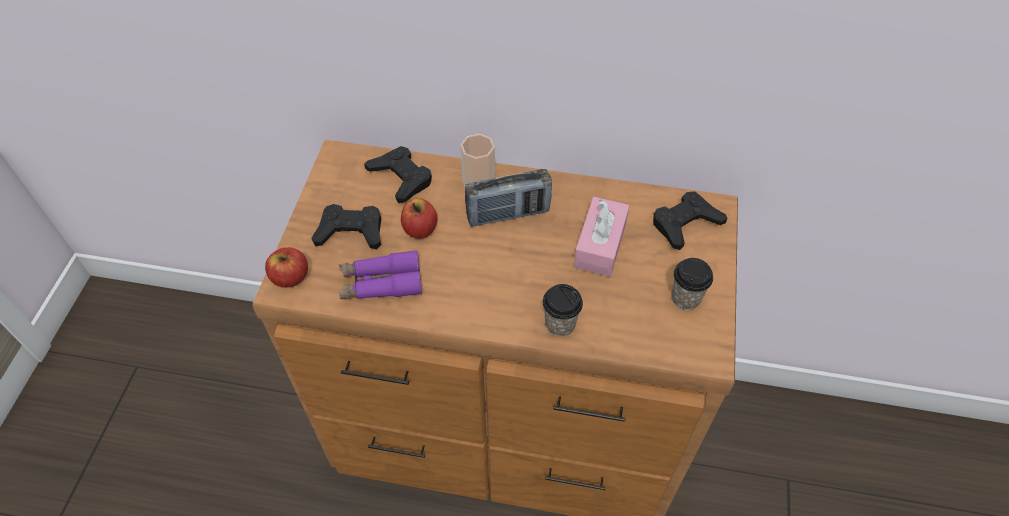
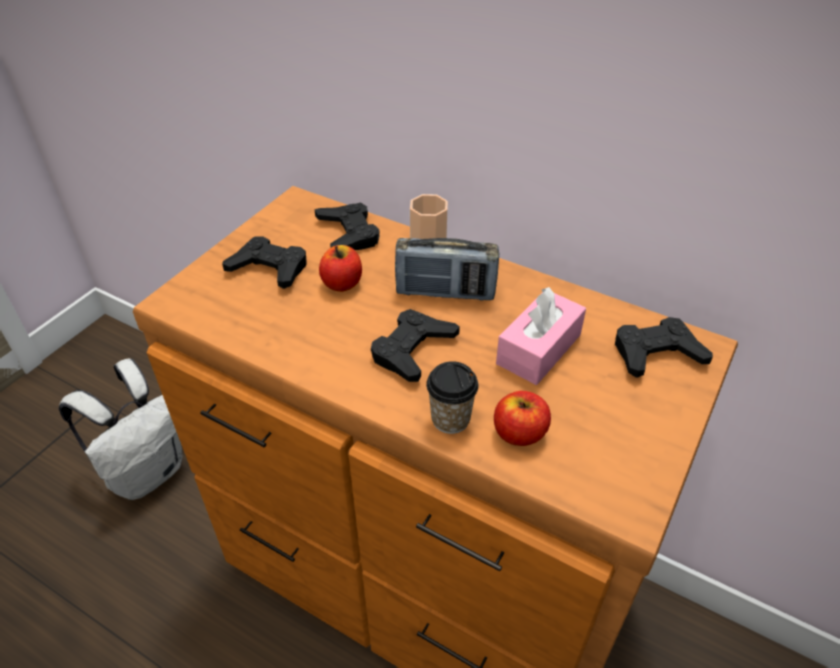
camera: 20 degrees right, 10 degrees down
(221, 418) = (148, 471): none -> white backpack
(290, 277) = (184, 294): apple -> apple (519, 433)
(381, 283) = (272, 323): purple binoculars -> none
(505, 274) = (412, 350): none -> black game controller
(685, 298) = (624, 434): cup -> none

